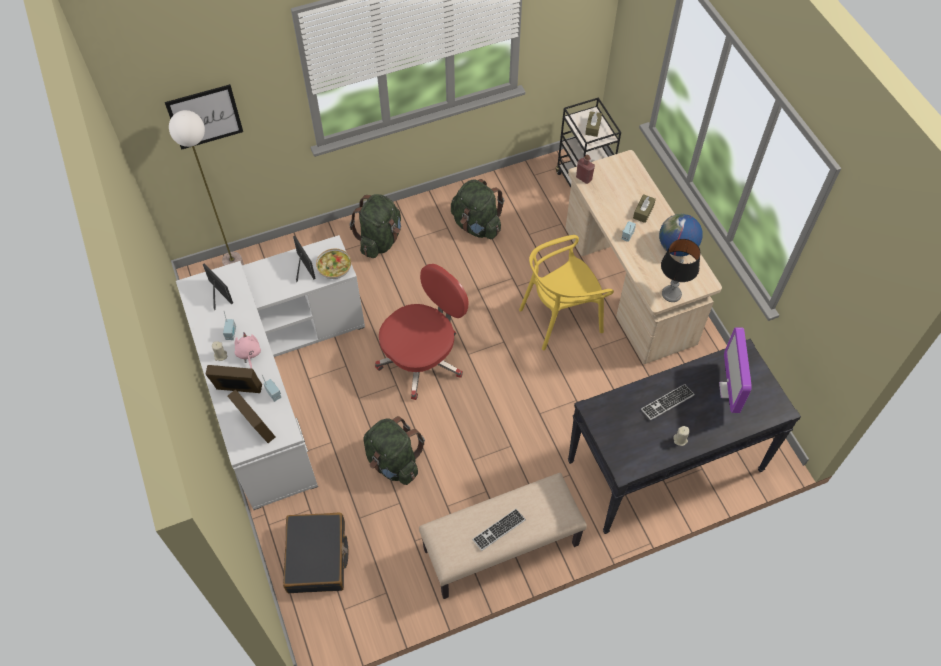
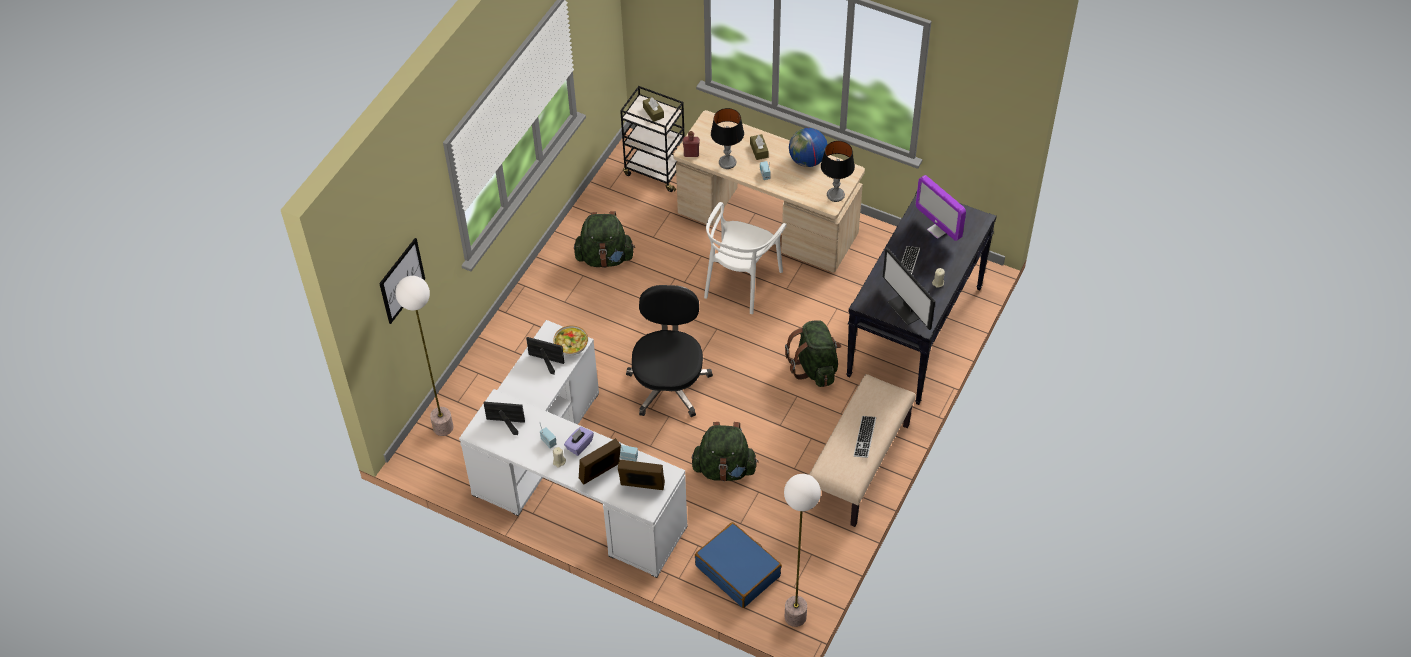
camera: 40 degrees left, 5 degrees down
(248, 354) = (579, 445): pink plush toy -> purple tissue box
(317, 557) = (738, 570): black suitcase -> blue suitcase
(318, 636) = (795, 617): none -> floor lamp
(380, 240) = (538, 321): green backpack -> green backpack (815, 367)
(423, 359) = (669, 384): red office chair -> black office chair
(560, 318) = (741, 282): yellow chair -> white chair
(606, 204) = (727, 162): none -> table lamp
(626, 442) = (906, 309): none -> monitor

